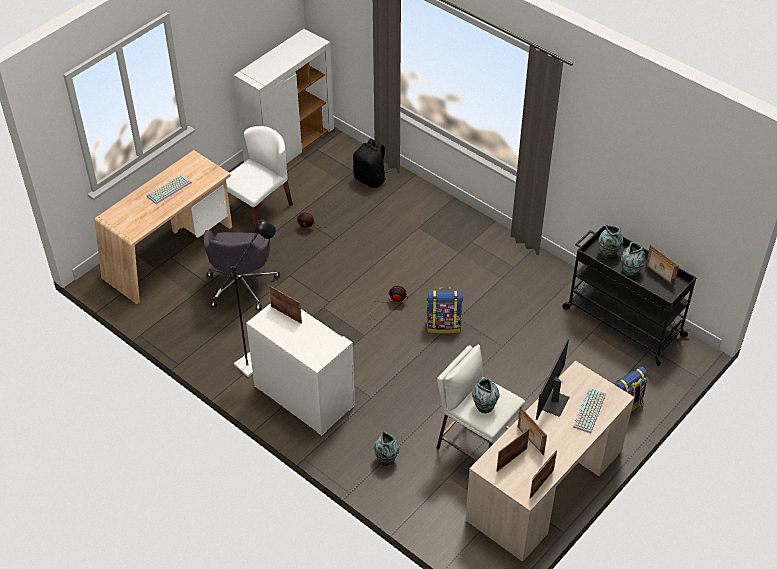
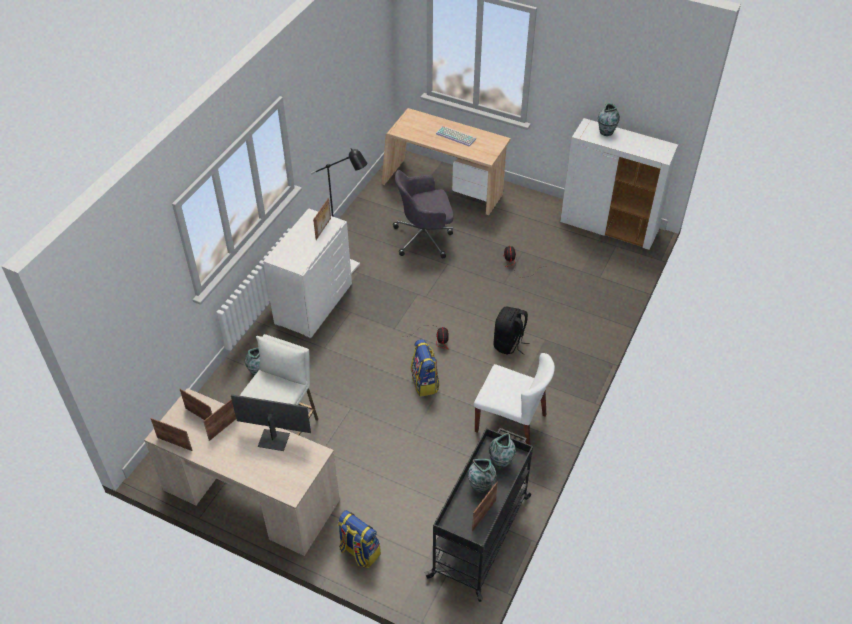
camera: 75 degrees right, 0 degrees up
(259, 208) = (519, 226): white chair -> white chair (511, 423)
(370, 179) = (595, 291): black backpack -> black backpack (509, 344)
(484, 406) = (265, 390): vase -> vase (606, 132)
(590, 411) = (268, 471): keyboard -> none

